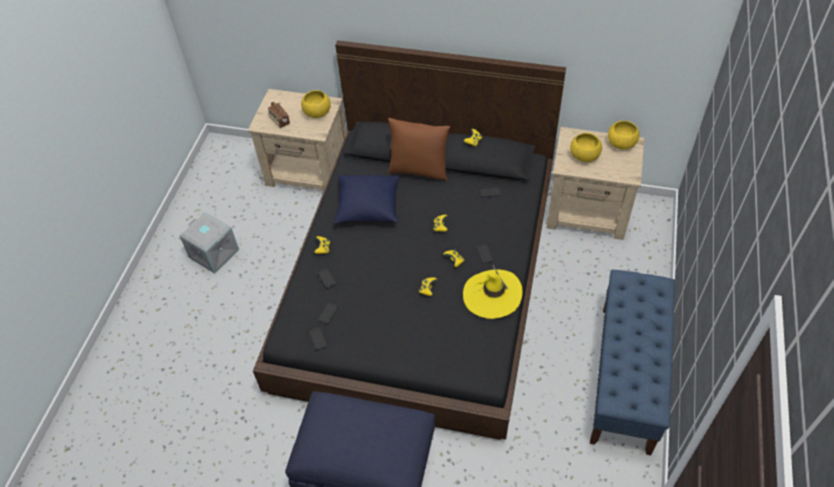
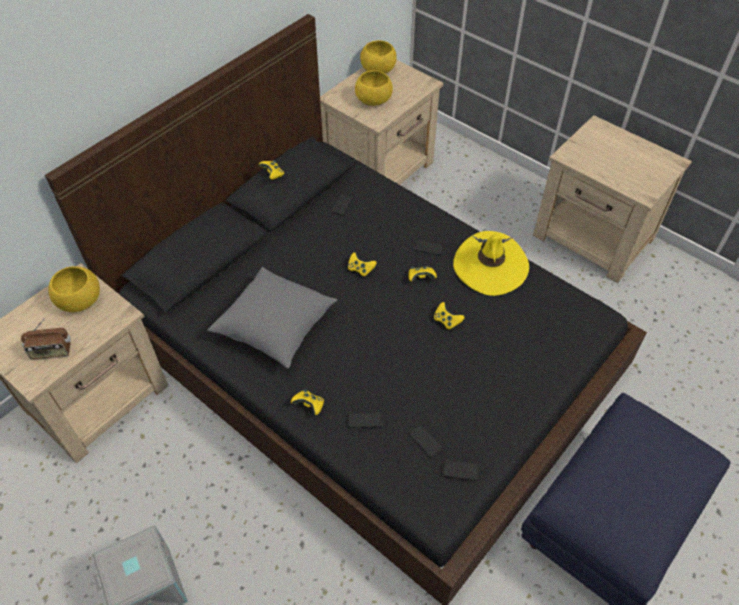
camera: 65 degrees left, 0 degrees up
(368, 208) = (276, 327): blue pillow -> grey pillow
(419, 170) = (255, 252): brown pillow -> none
(625, 378) = (594, 238): blue bench -> beige nightstand

